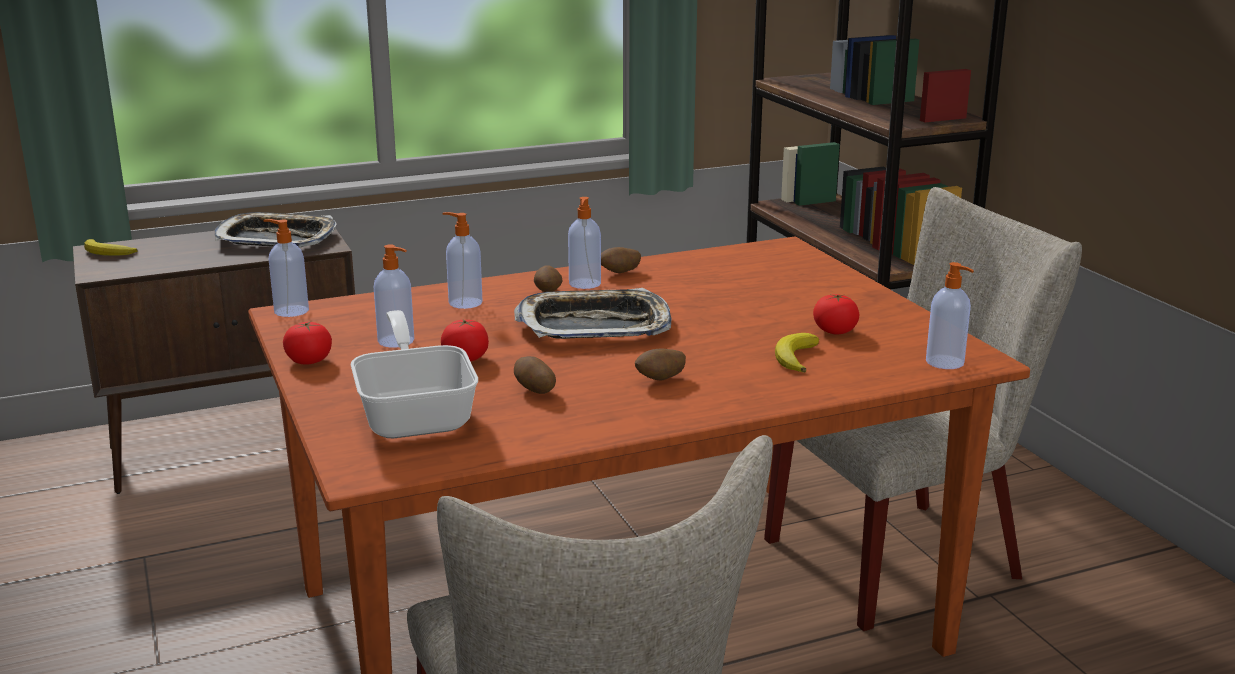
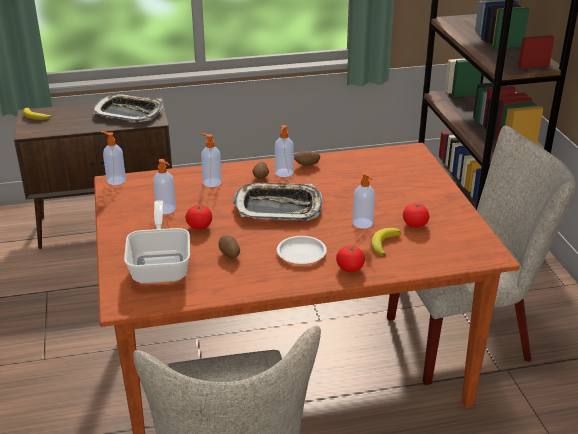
camera: 10 degrees right, 10 degrees up
(309, 361) = (115, 220): tomato -> tomato (350, 268)
(660, 379) = (301, 253): potato -> white plate
(946, 363) = (470, 256): soap dispenser -> soap dispenser (363, 223)

